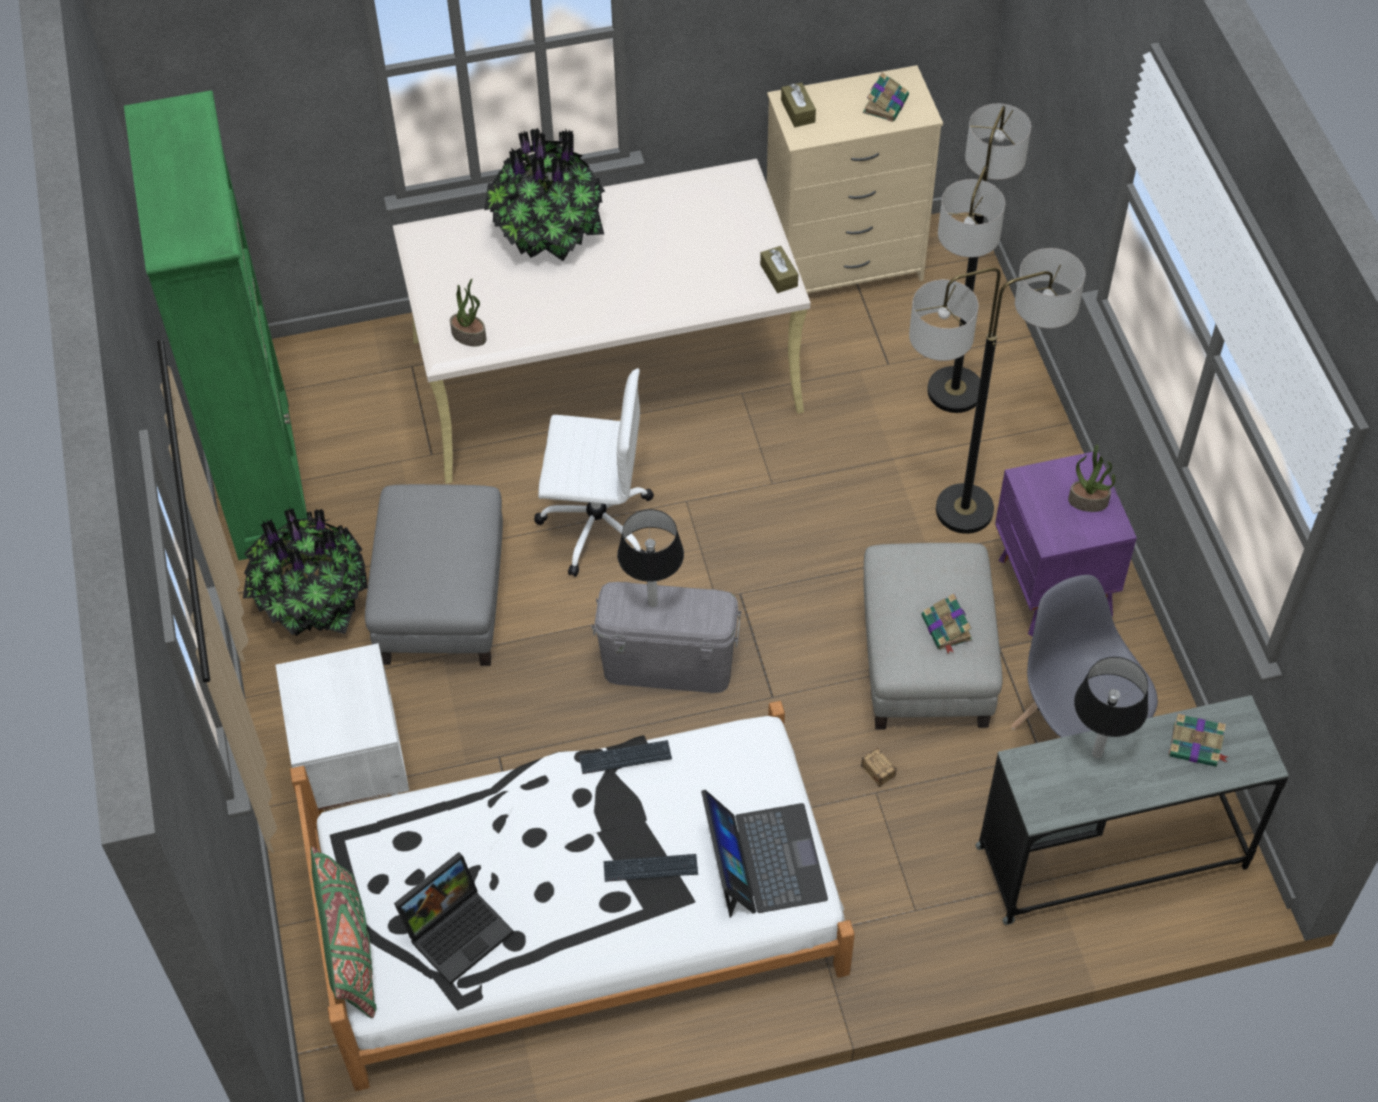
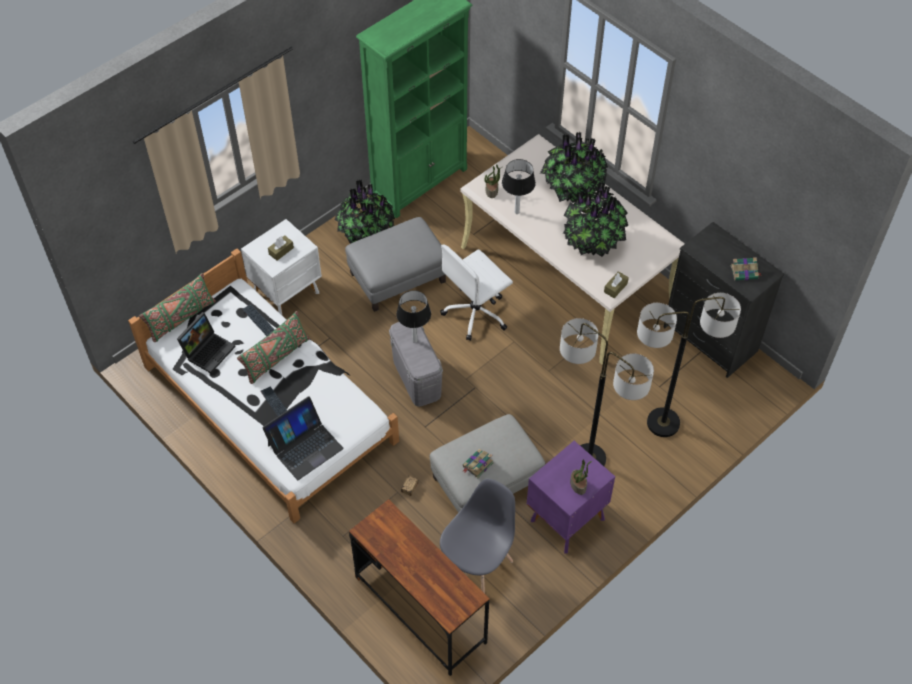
camera: 60 degrees right, 0 degrees up
(458, 929) = (208, 350): laptop -> laptop turned 75 degrees counterclockwise
(547, 827) = (276, 358): none -> green pillow
(595, 524) = (476, 313): white office chair -> white office chair turned 75 degrees clockwise
(625, 758) = (327, 369): keyboard -> keyboard (259, 321)
(673, 261) = (593, 243): none -> potted plant
(798, 111) = (709, 239): brown tissue box -> brown tissue box (281, 251)
(844, 266) = (709, 339): beige dresser -> black dresser
(1096, 753) = (411, 541): table lamp -> table lamp (516, 212)
(1111, 858) = (420, 610): grey desk -> brown desk
(1196, 746) = (442, 584): book -> none

